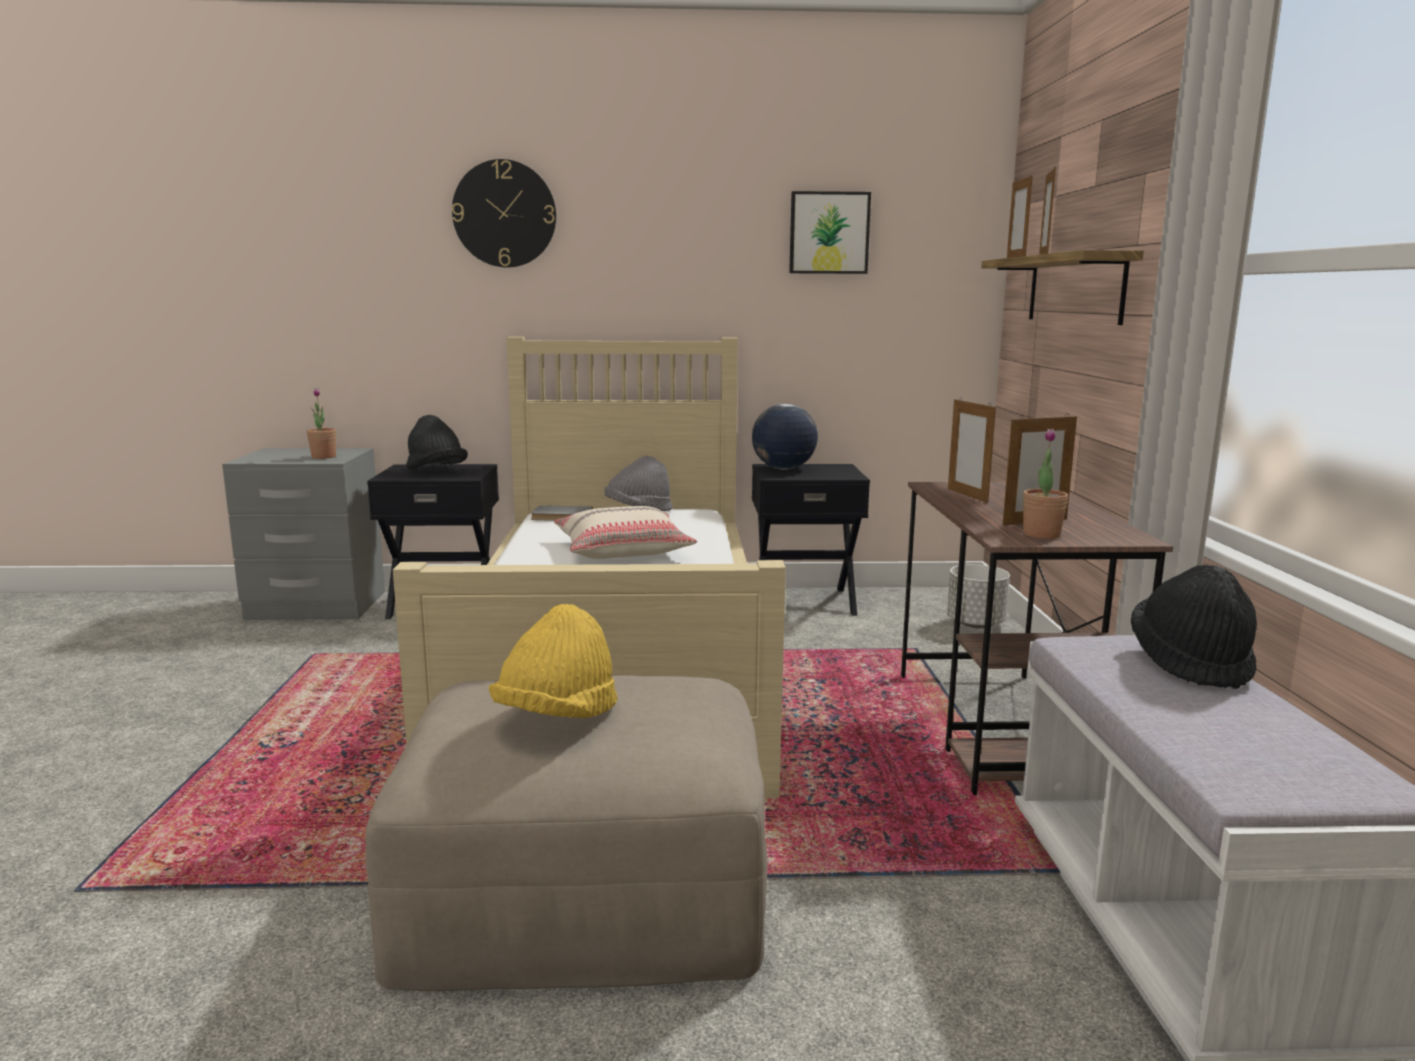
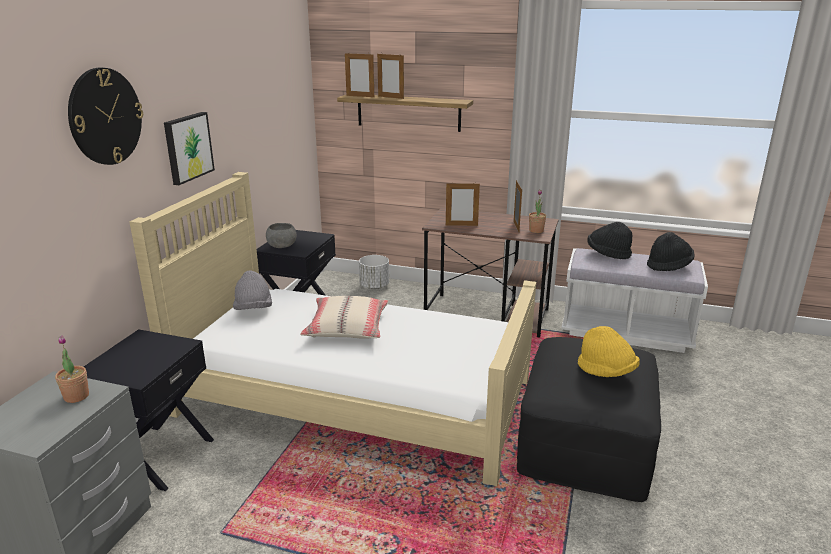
camera: 70 degrees left, 10 degrees up
(436, 471) = (139, 356): black hat -> black hat (669, 266)
(561, 516) = (238, 337): grey book -> none
(585, 889) = (585, 440): beige ottoman -> black ottoman
(783, 469) = (282, 246): globe -> grey bowl
(829, 233) = (260, 90): picture -> picture (187, 147)

